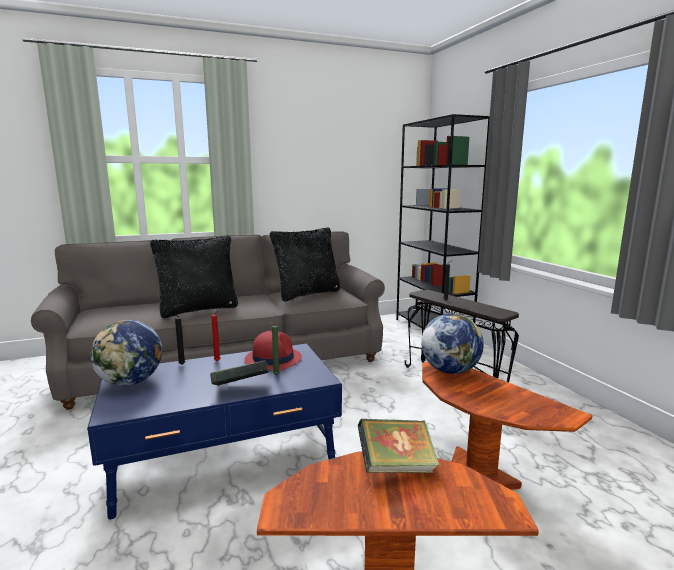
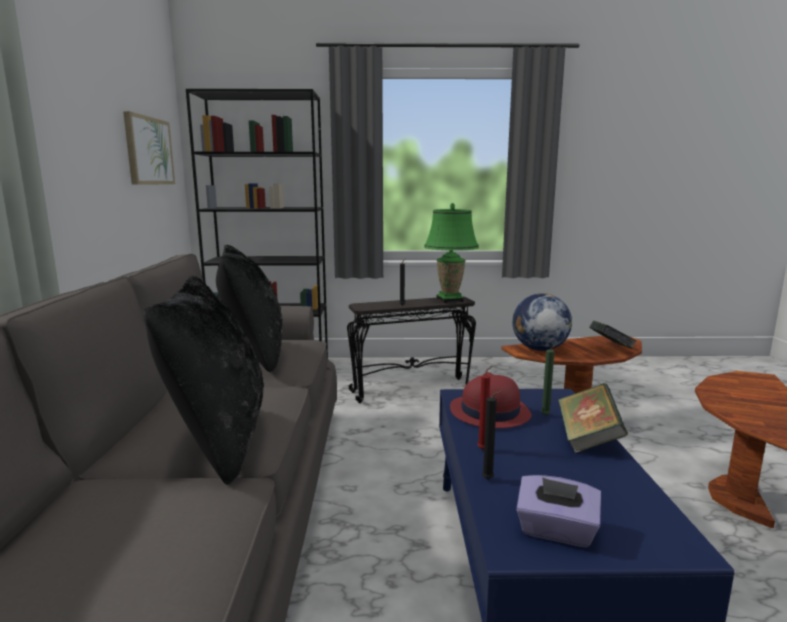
camera: 70 degrees left, 0 degrees up
(130, 382) = (556, 531): globe -> purple tissue box
(376, 167) = (149, 151): none -> picture
(396, 466) = (724, 395): book -> book (610, 349)
(492, 311) = (450, 300): none -> green table lamp

